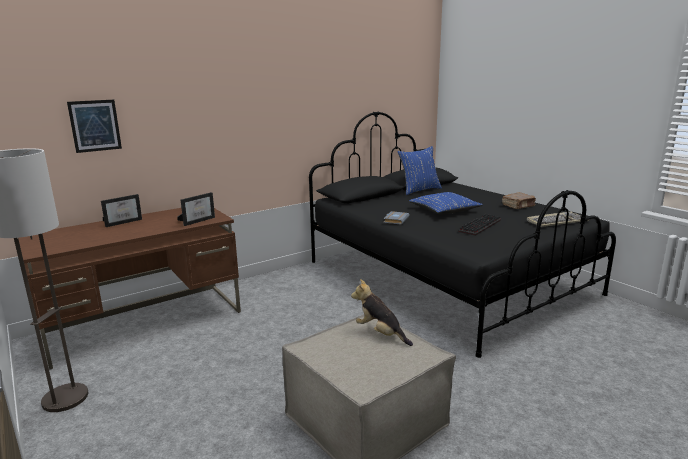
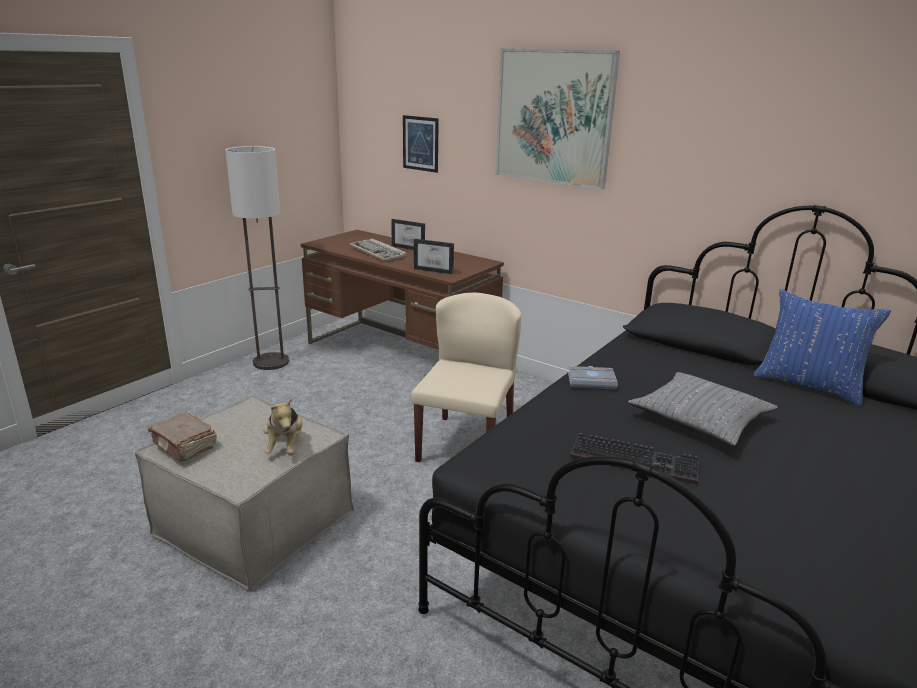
camera: 70 degrees right, 5 degrees up
(226, 85) = (553, 117): none -> picture
(313, 317) = (465, 444): none -> beige chair
(380, 333) = (285, 446): plush toy -> plush toy turned 150 degrees clockwise
(444, 210) = (700, 419): blue pillow -> grey pillow
(518, 206) = (849, 510): brown book -> brown book (184, 446)
(556, 221) = (776, 569): keyboard -> keyboard (378, 252)

